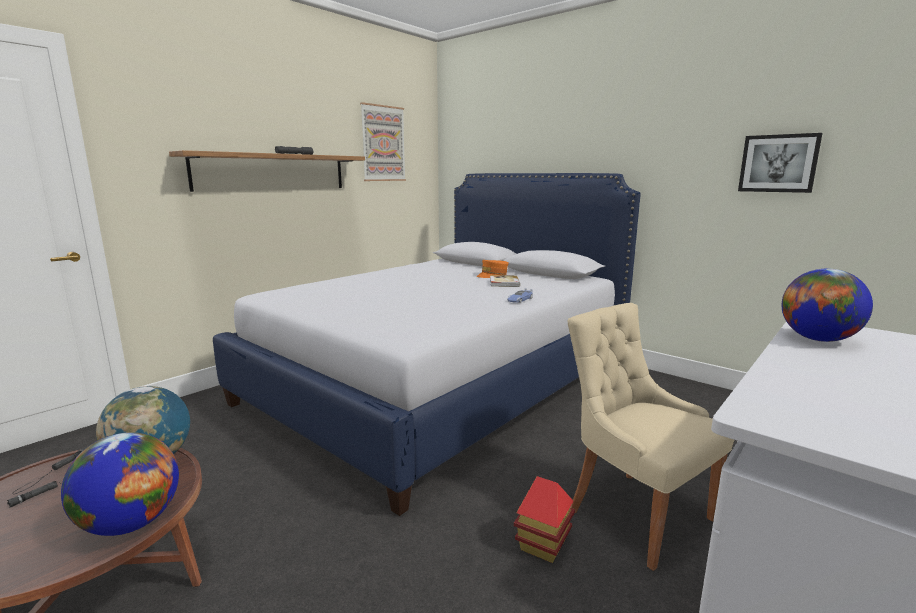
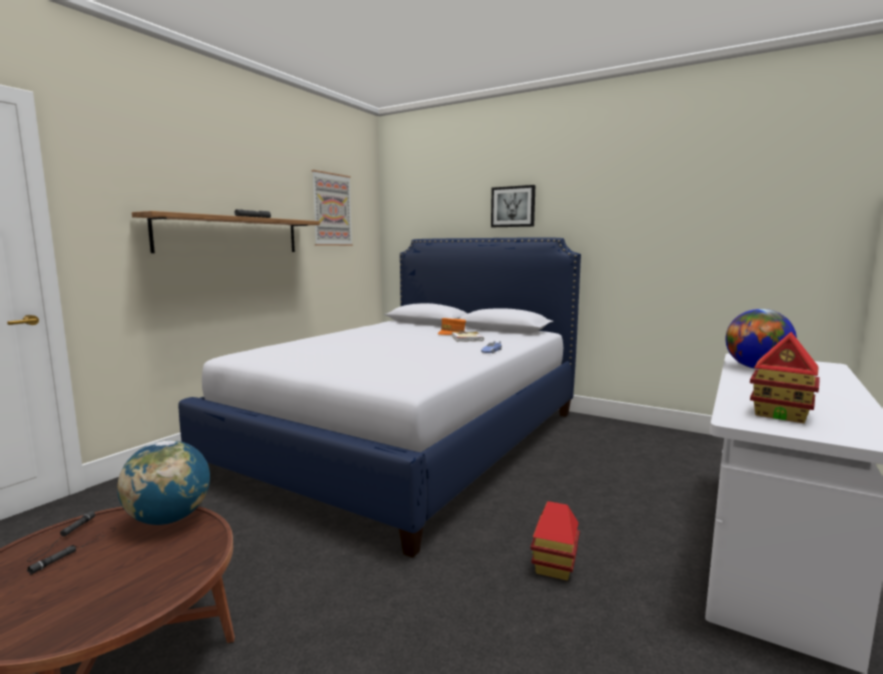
camera: 10 degrees left, 5 degrees down
(131, 523) = (181, 573): globe -> none
(635, 512) = (623, 532): beige chair -> none
(778, 163) = (696, 228): picture -> picture (513, 206)
(813, 411) = (780, 414): none -> toy house

